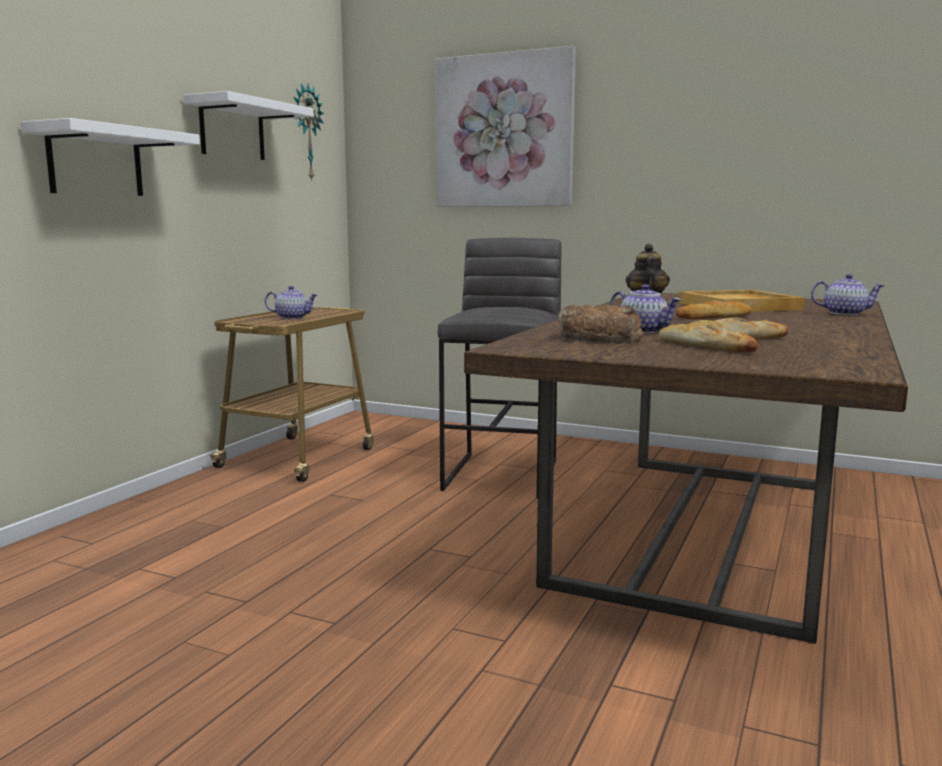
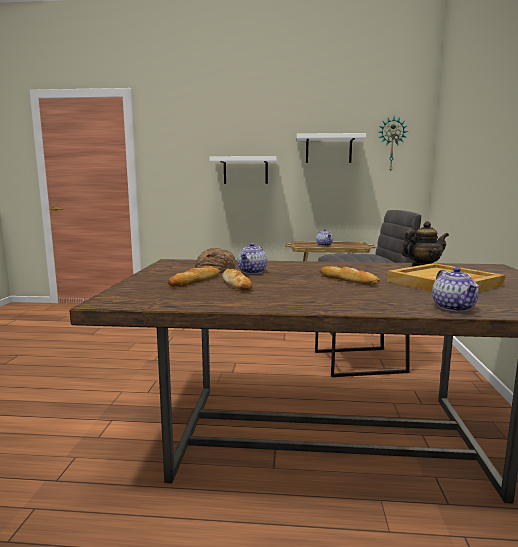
camera: 70 degrees right, 0 degrees up
(503, 131) = (476, 131): picture -> none

